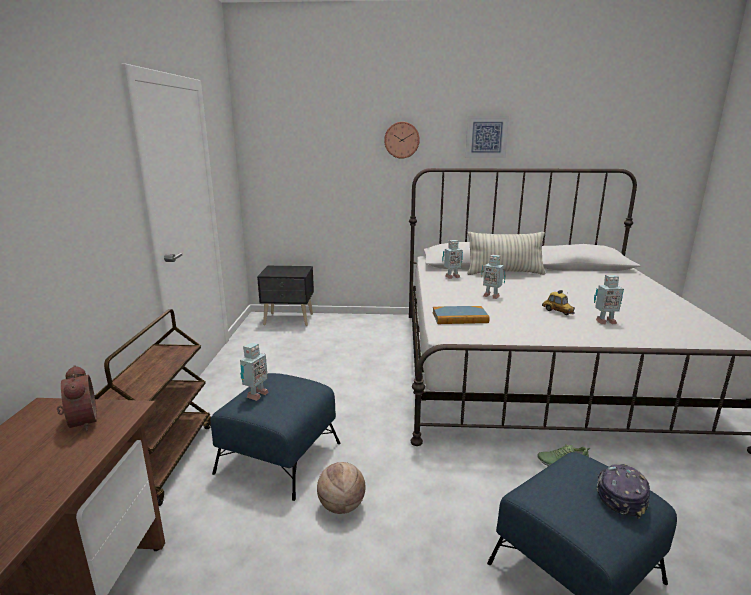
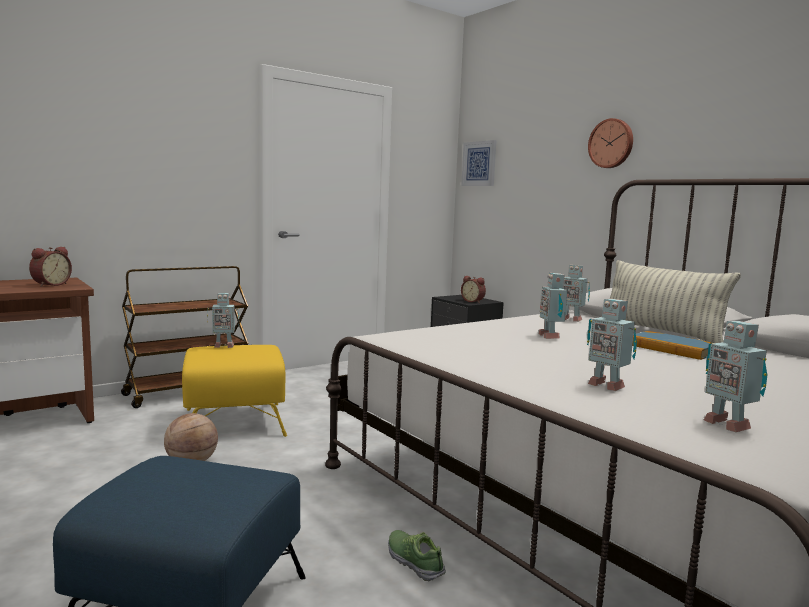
camera: 50 degrees right, 10 degrees down
(280, 457) = (235, 422): blue ottoman -> yellow ottoman
(296, 272) = (473, 301): none -> alarm clock
(460, 318) = (442, 334): book -> book (672, 349)
(486, 137) = (729, 131): picture -> picture (479, 164)
(557, 312) = (577, 363): toy car -> none
(621, 495) = (199, 499): cap -> none
(675, 324) = (727, 424): none -> toy robot

